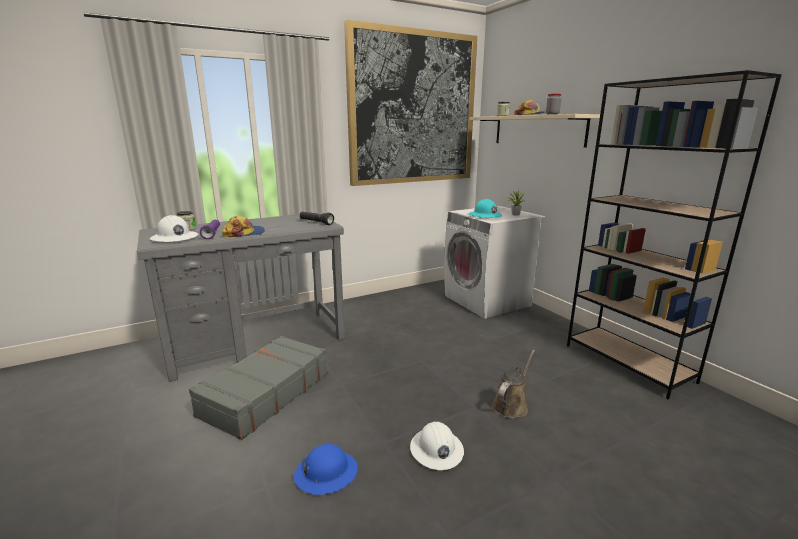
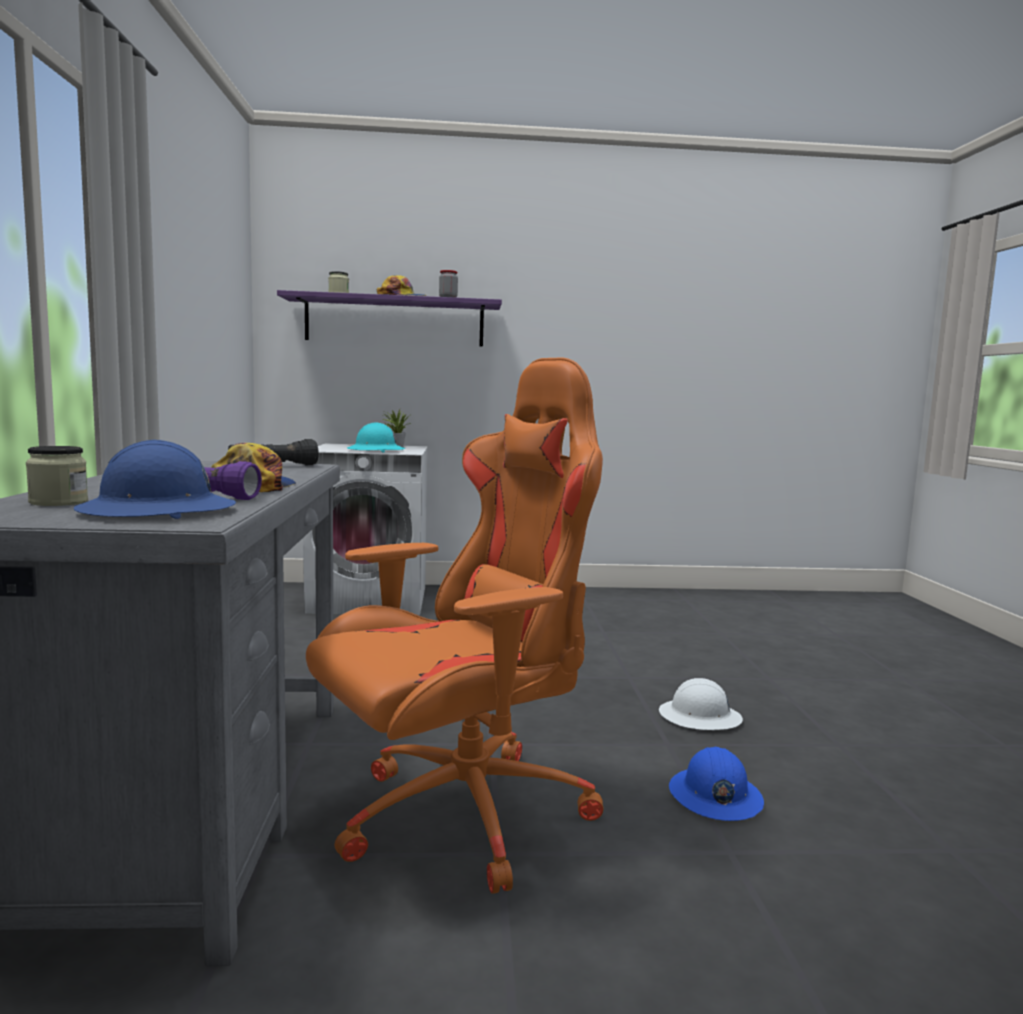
camera: 65 degrees left, 10 degrees down
(174, 238) = (158, 511): white hard hat -> blue hard hat
(264, 394) = (450, 821): grey suitcase -> orange office chair
(412, 109) = (207, 259): picture -> none
(511, 405) = (639, 660): brown watering can -> none
(538, 130) = (394, 322): beige shelf -> purple shelf
(628, 363) = (605, 596): beige bookcase -> none

